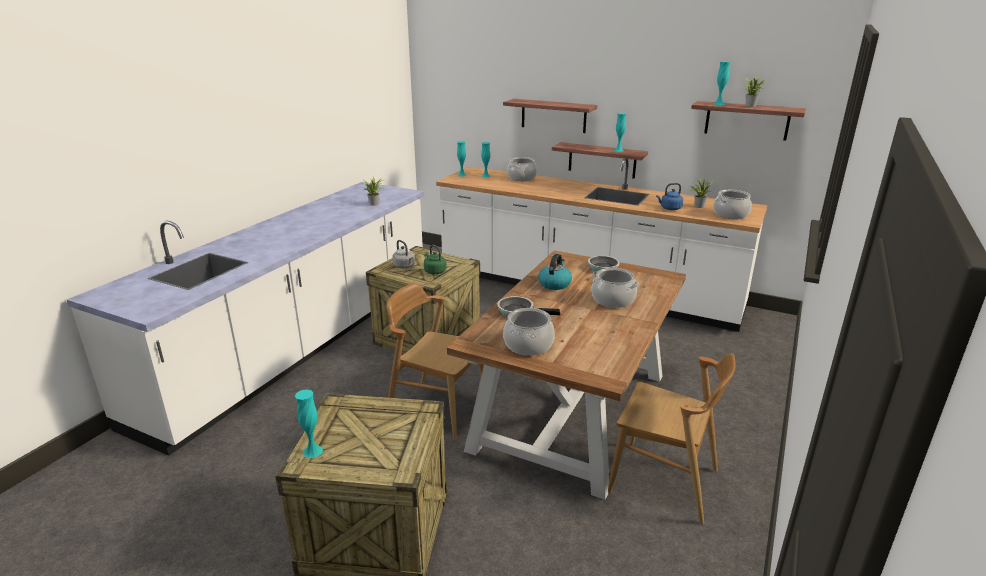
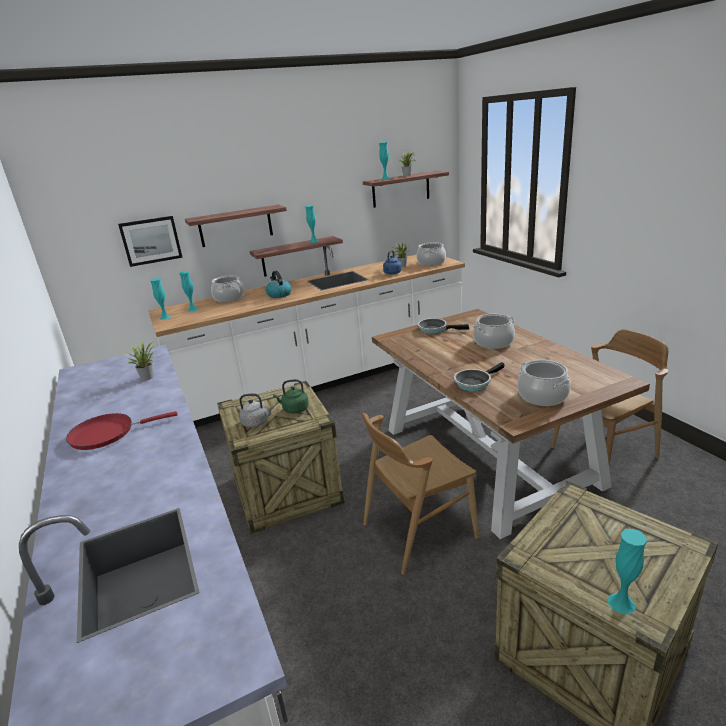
camera: 50 degrees left, 0 degrees up
(303, 220) = (107, 433): none -> red frying pan
(485, 110) = (151, 240): none -> picture
(554, 284) = (438, 354): kettle -> kettle (279, 294)

